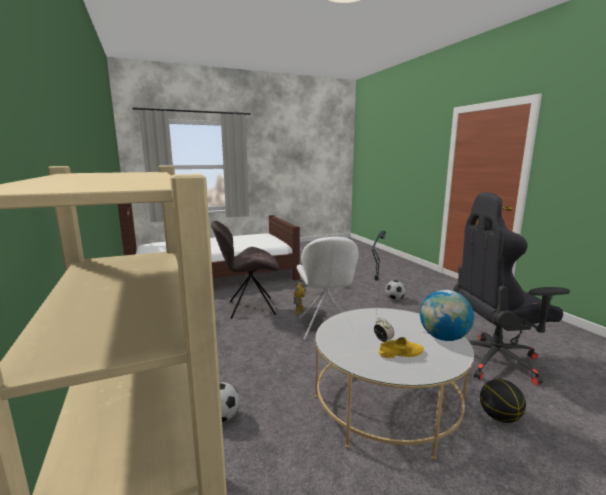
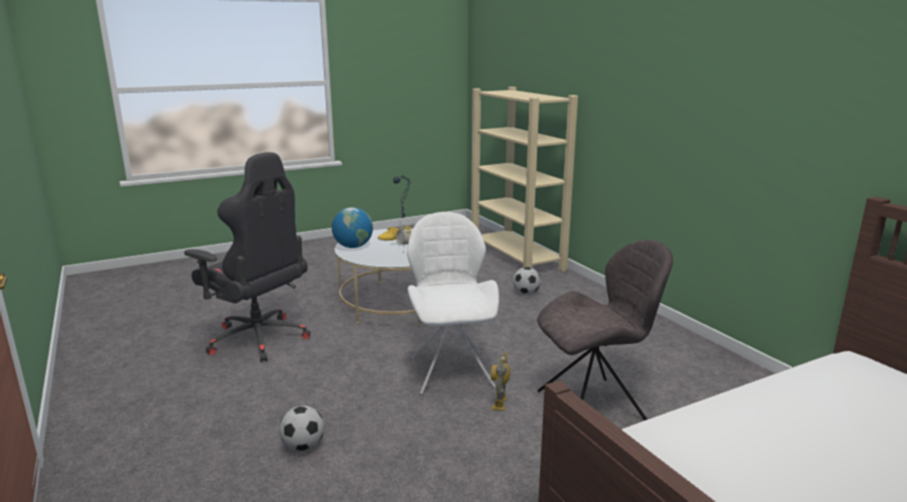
camera: 175 degrees right, 5 degrees up
(495, 360) = (257, 339): black office chair -> black office chair turned 45 degrees clockwise
(499, 417) = (313, 300): basketball -> none

